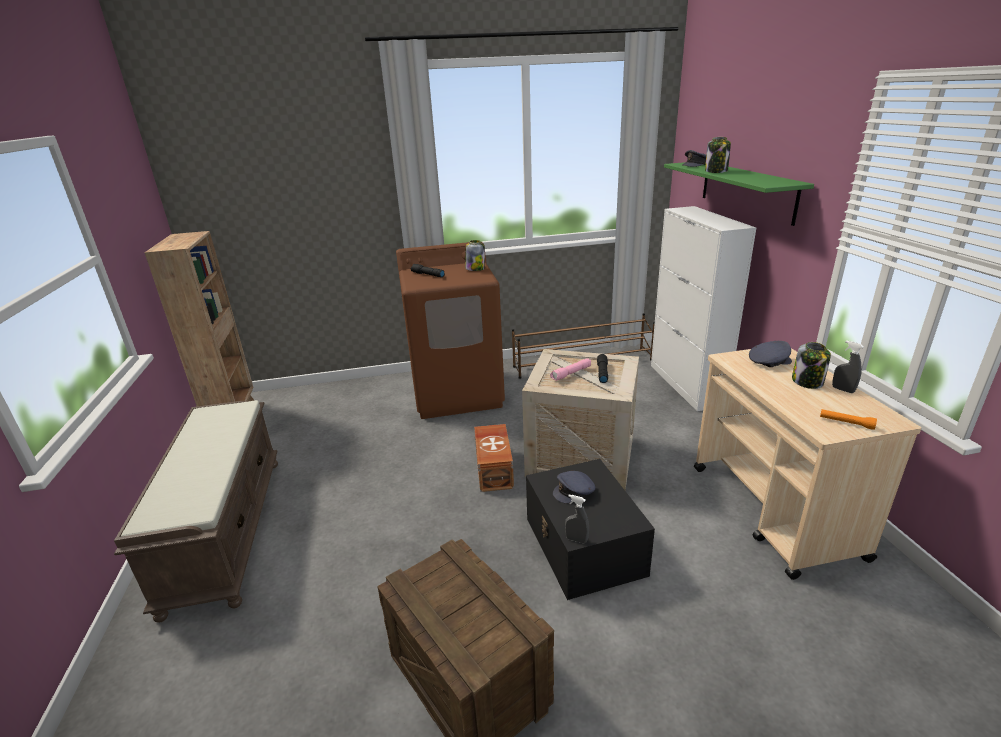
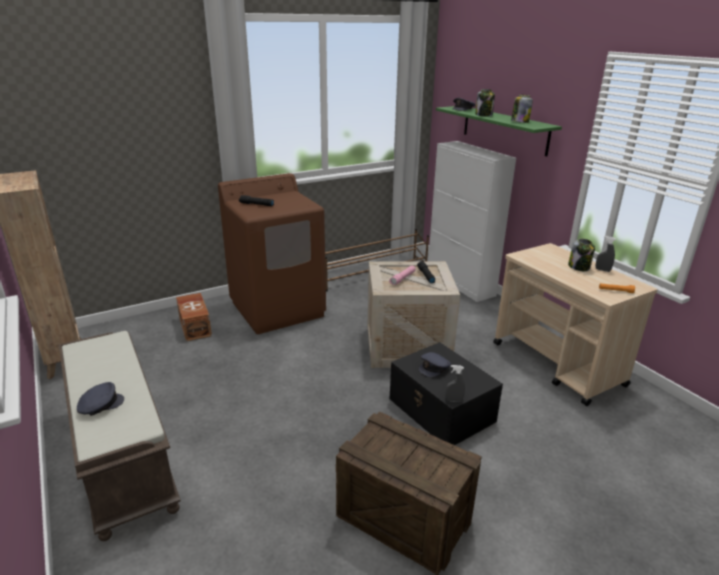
camera: 20 degrees left, 0 degrees up
(475, 269) = (295, 197): jar -> jar (519, 122)
(495, 469) = (343, 365): brown storage box -> brown storage box (195, 326)
(769, 361) = (547, 255): grey cap -> grey cap (100, 405)

